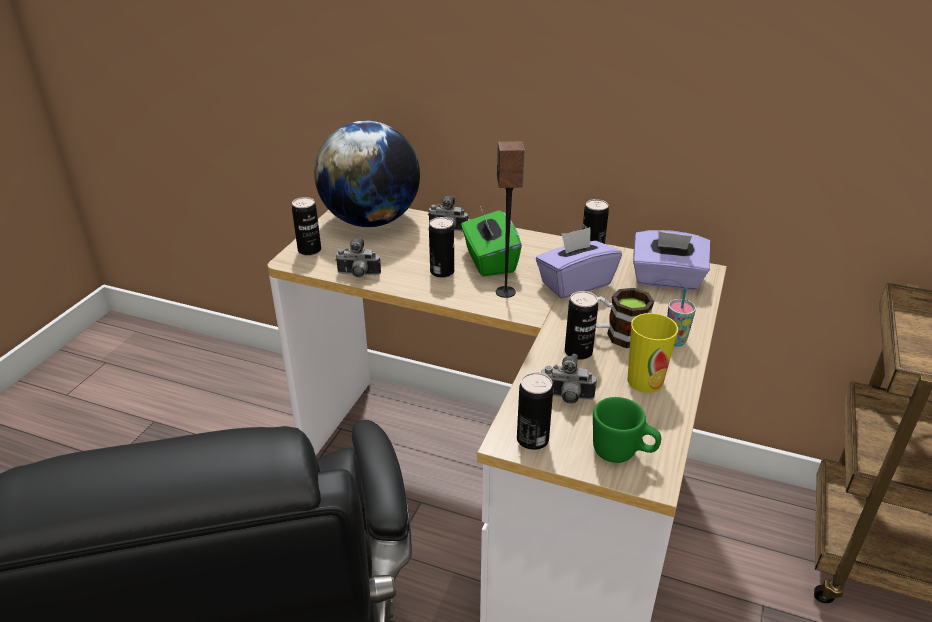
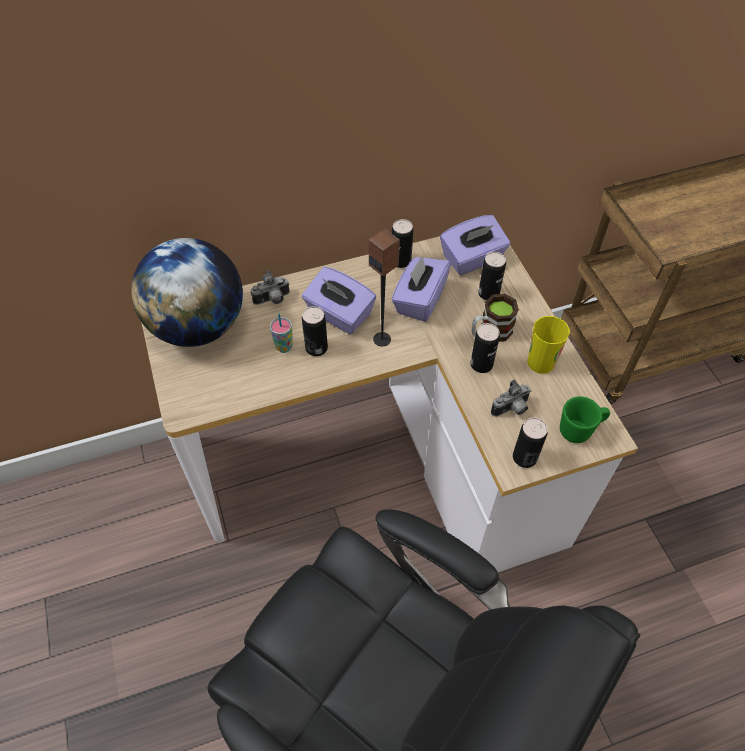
camera: 40 degrees left, 20 degrees up
(309, 250) = (184, 392): can -> can (488, 293)
(358, 275) = (256, 392): camera -> none
(489, 261) = (339, 314): green tissue box -> purple tissue box
(675, 341) = (527, 315): cup -> cup (284, 347)

